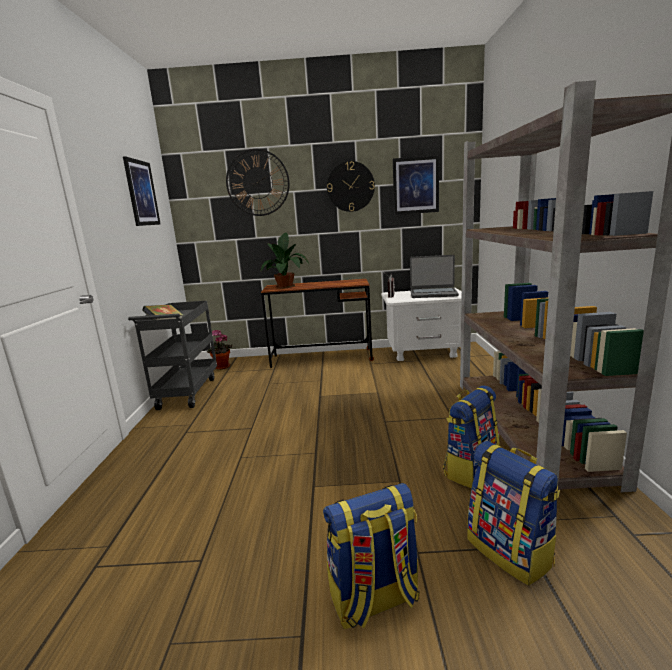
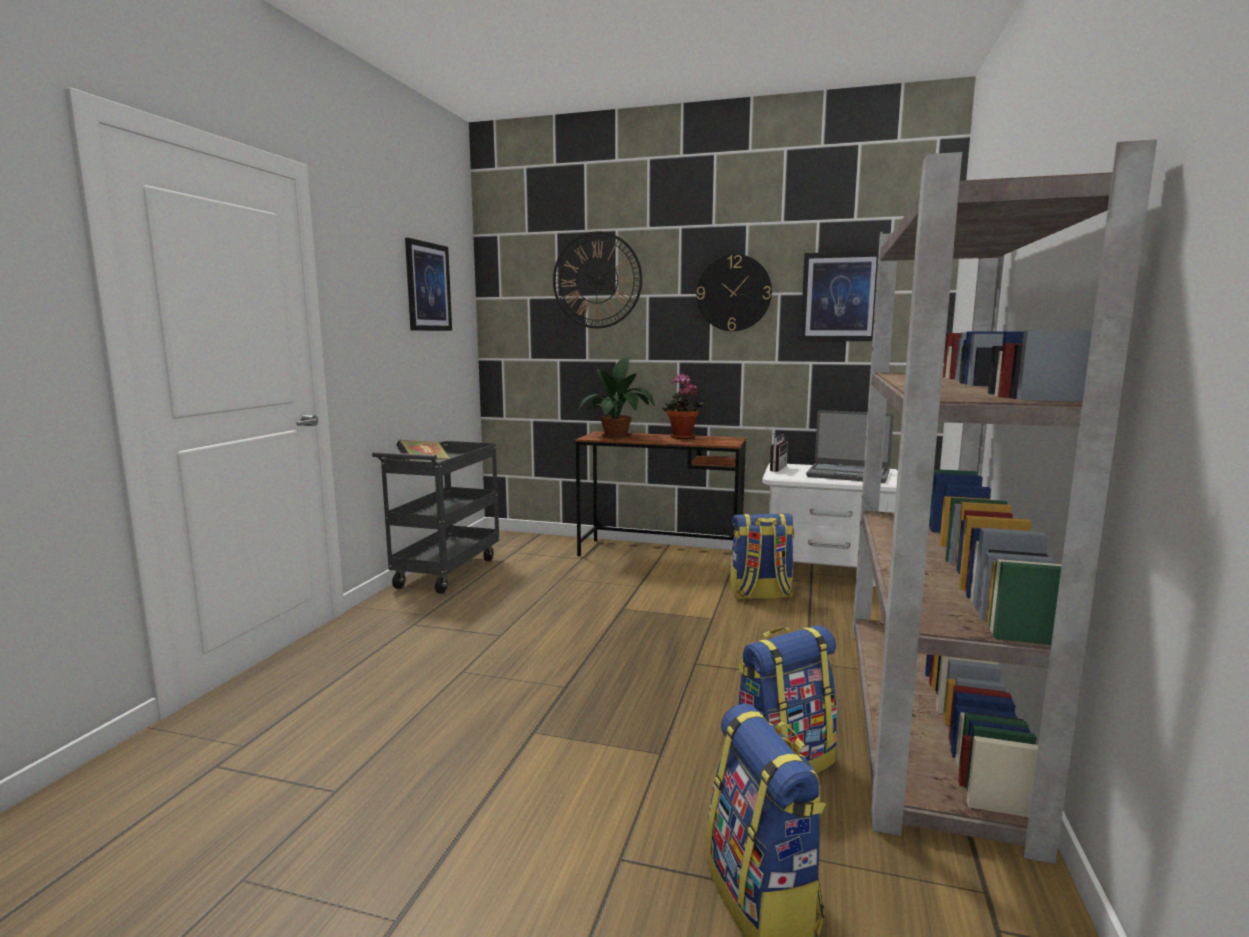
camera: 15 degrees right, 5 degrees down
(222, 367) = (512, 545): potted plant -> potted plant (681, 438)
(374, 600) = (518, 904): backpack -> backpack (760, 595)

